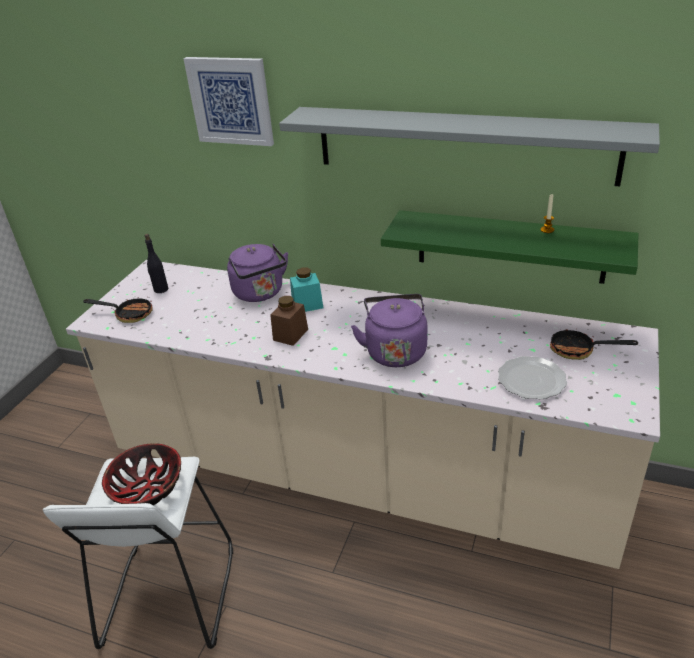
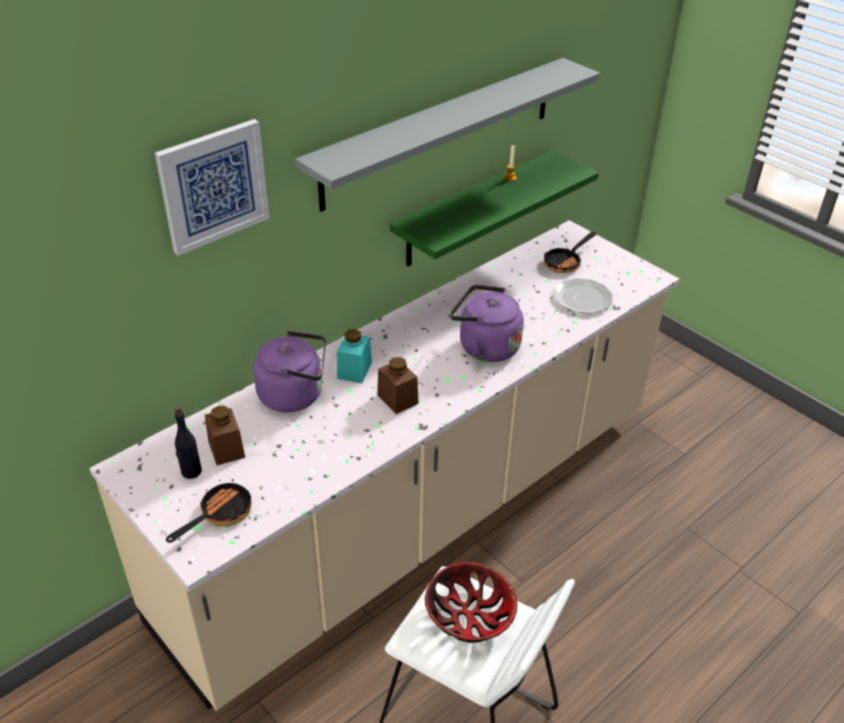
camera: 65 degrees left, 5 degrees up
(189, 292) = (226, 449): none -> brown jar

